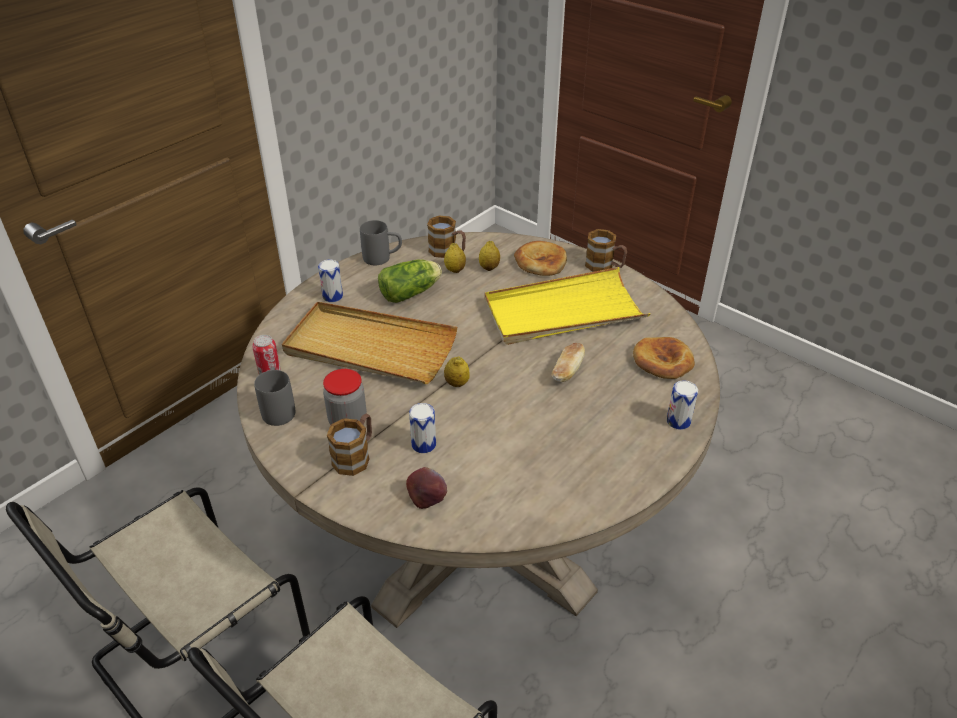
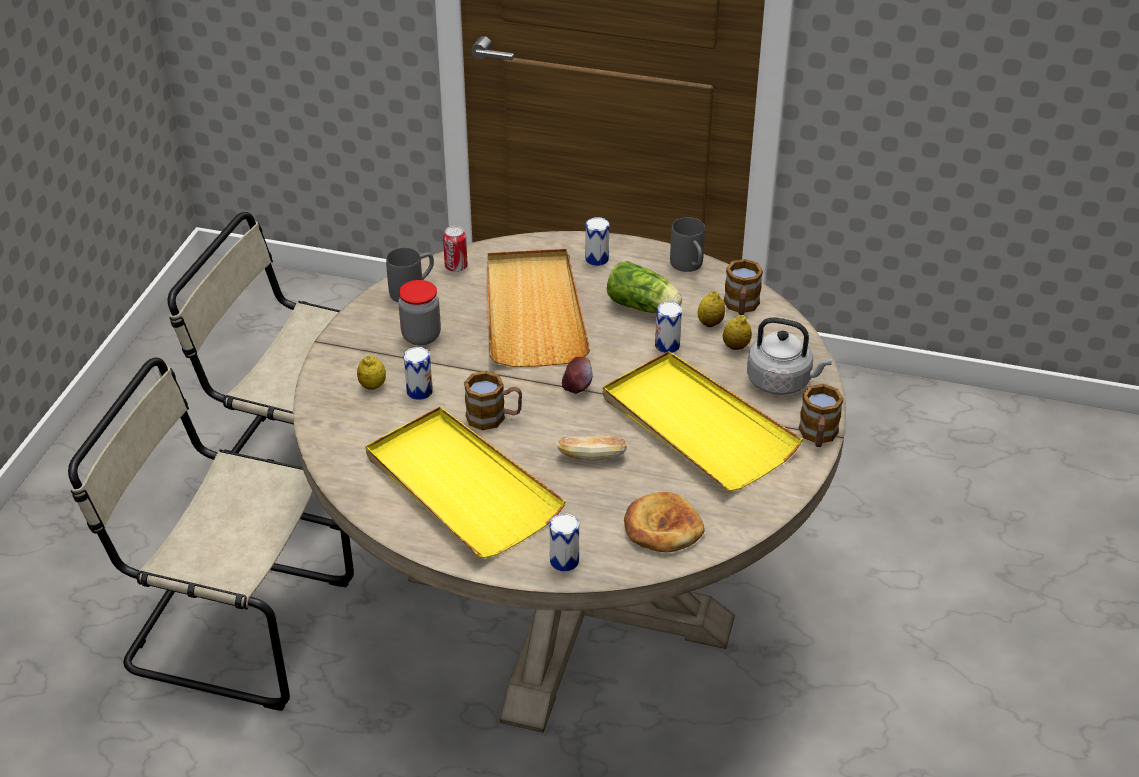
camera: 65 degrees right, 0 degrees up
(355, 456) = (380, 356): mug -> mug (494, 417)
(427, 498) = (353, 416): apple -> apple (577, 387)
(457, 383) = (519, 385): lemon -> lemon (372, 386)
(465, 296) = (667, 345): none -> can
(540, 262) = (782, 382): bread -> grey kettle
(563, 454) = (460, 487): none -> yellow tray

